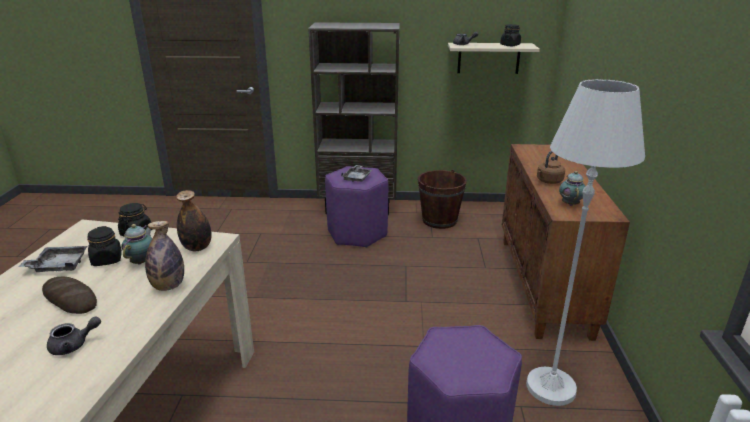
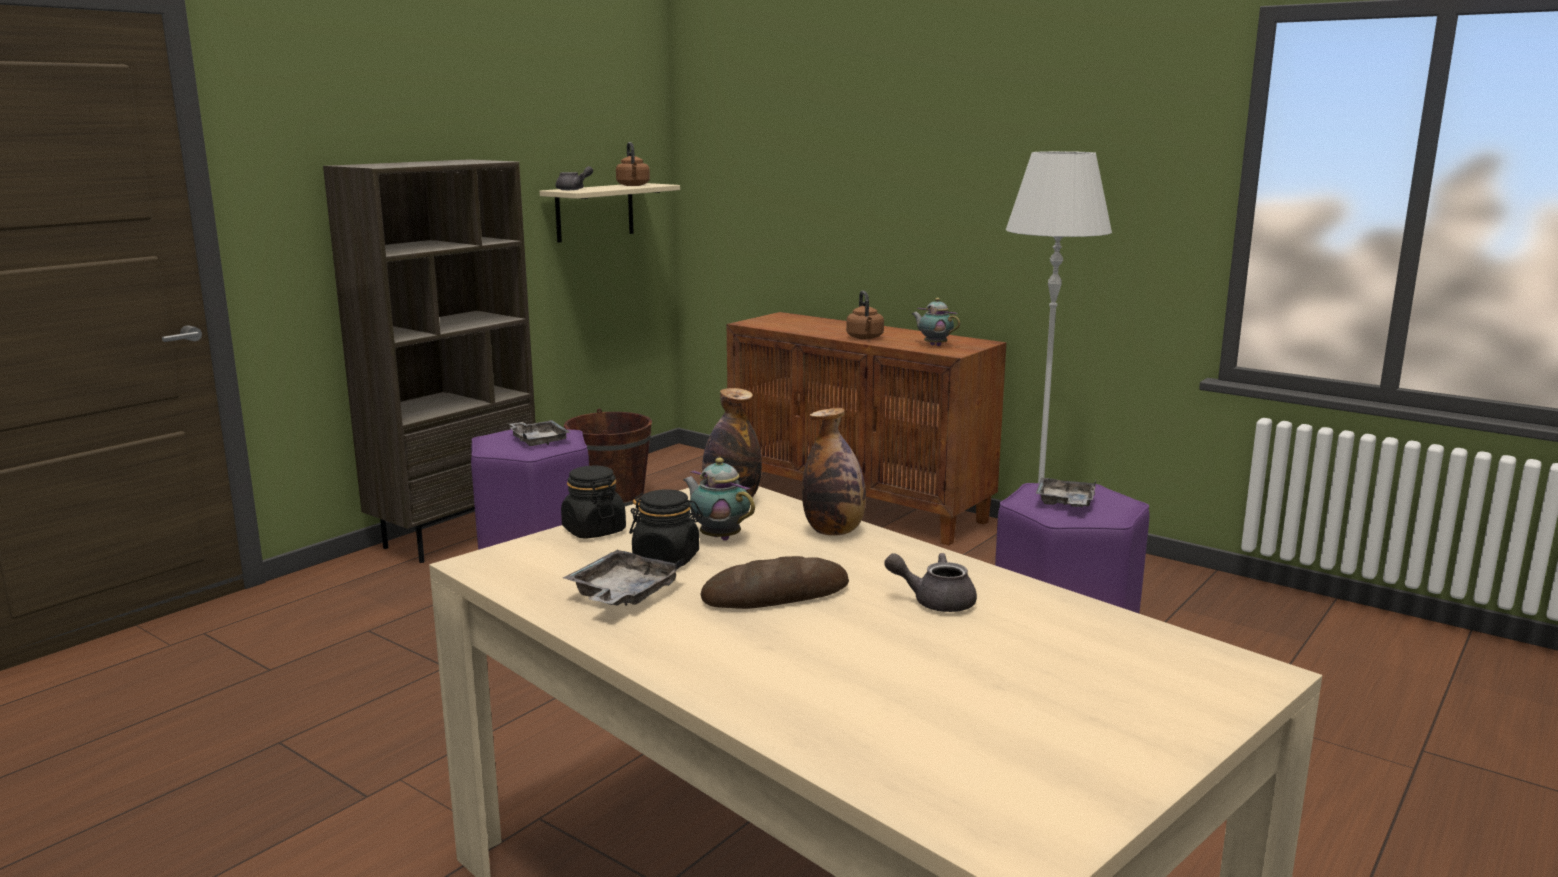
camera: 55 degrees left, 10 degrees down
(74, 345) = (935, 601): grey teapot -> grey teapot turned 90 degrees counterclockwise
(455, 352) = (1065, 503): none -> grey tray
(510, 45) = (633, 185): black jar -> brown kettle

